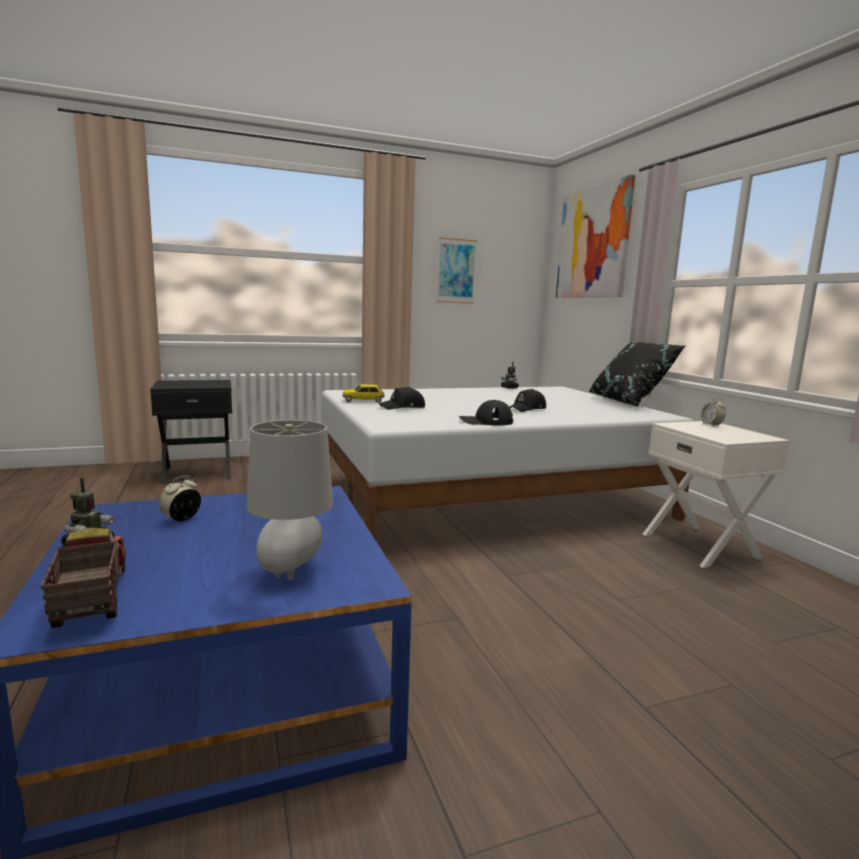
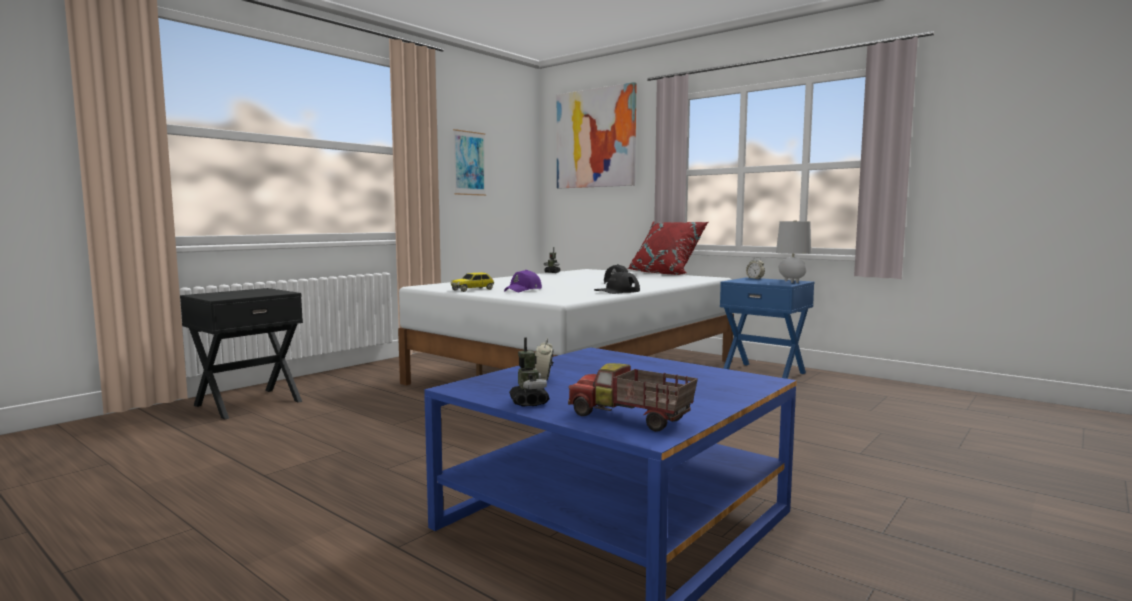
camera: 30 degrees left, 5 degrees down
(292, 572) = (707, 385): grey table lamp -> grey table lamp (792, 282)
(403, 407) = (523, 290): black cap -> purple cap
(629, 402) = (666, 273): black pillow -> red pillow
(701, 545) = (764, 373): white nightstand -> blue nightstand

